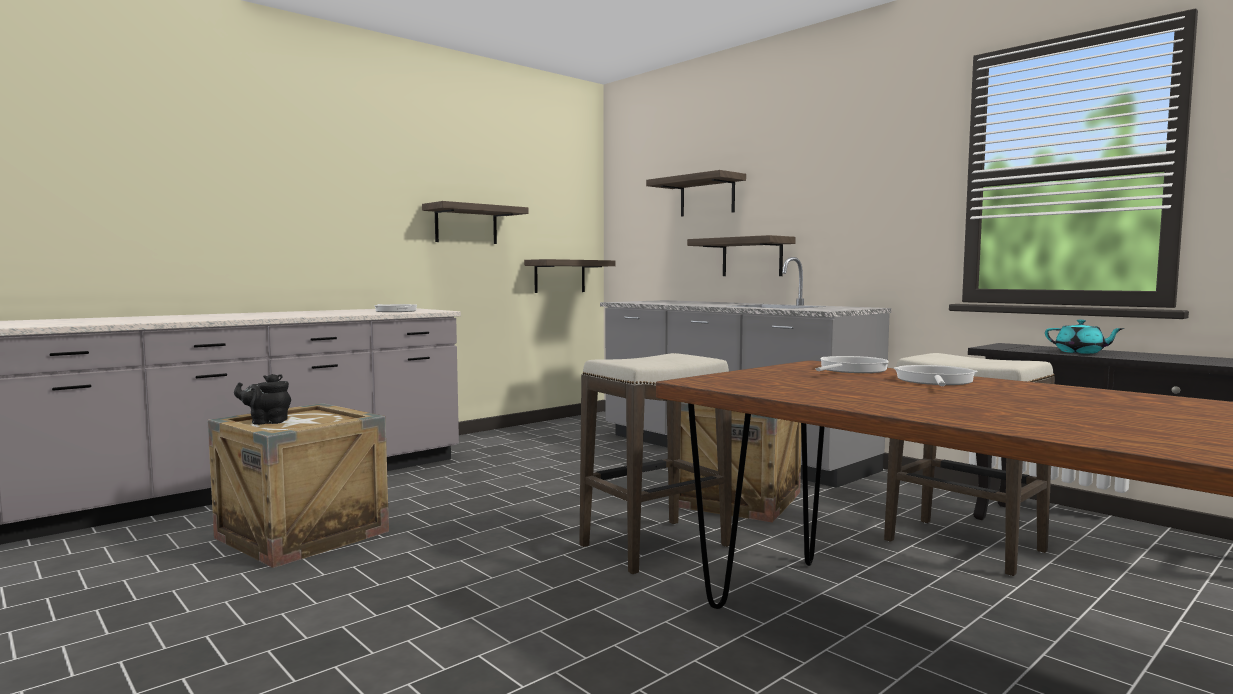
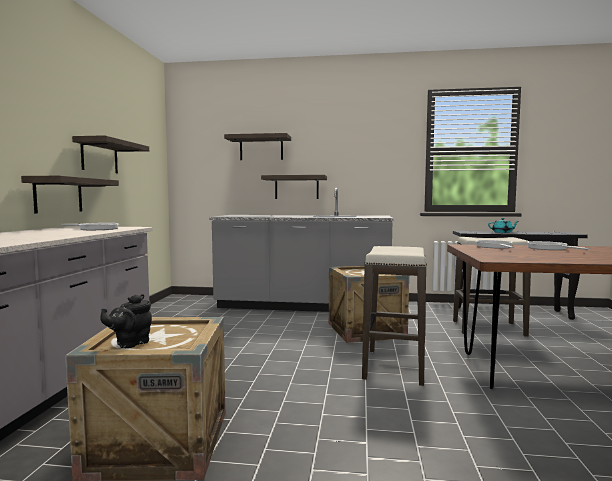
camera: 40 degrees left, 0 degrees up
(559, 276) = (149, 199): shelf -> shelf (58, 195)

